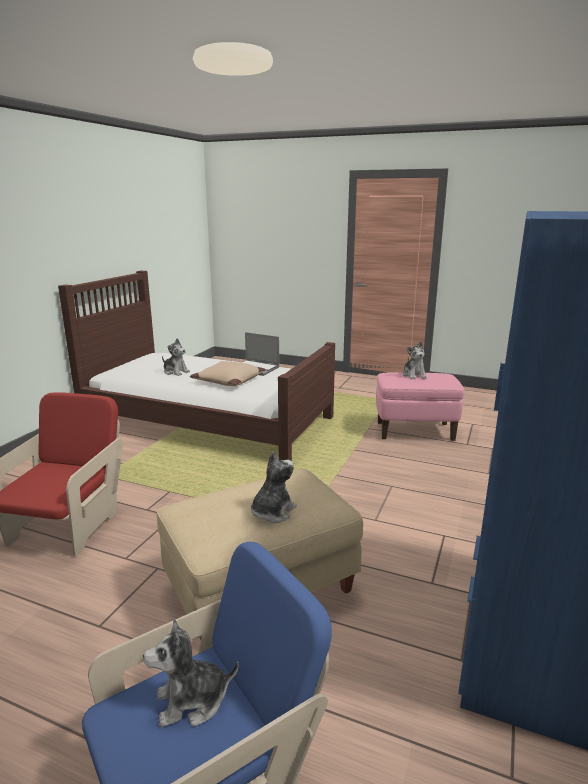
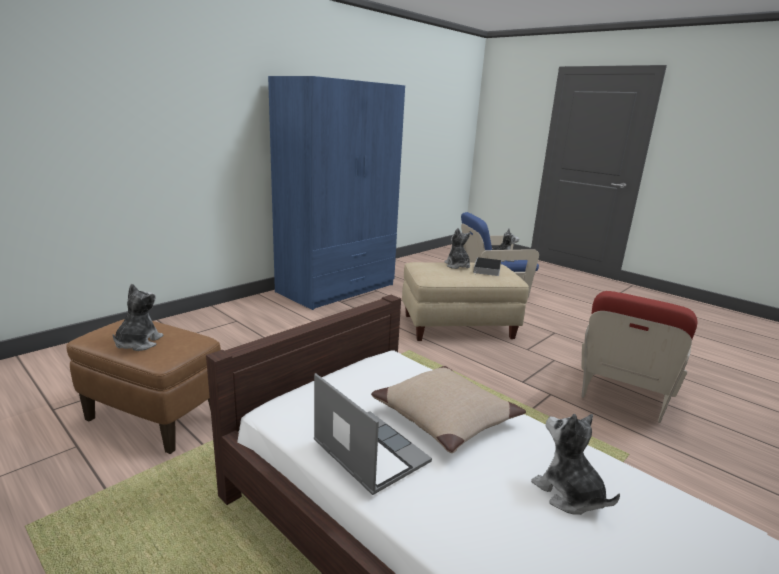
camera: 160 degrees left, 0 degrees up
(222, 514) = (487, 269): none -> book
(272, 512) = (457, 266): plush toy -> plush toy turned 105 degrees clockwise
(415, 431) = (153, 418): pink ottoman -> brown ottoman

